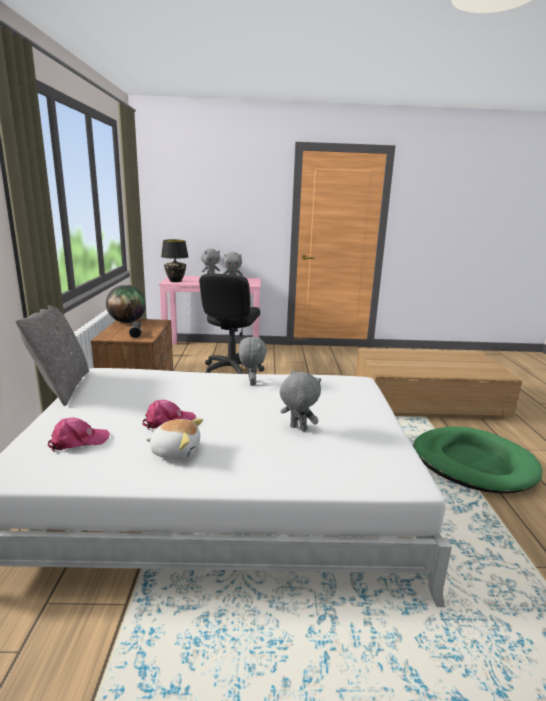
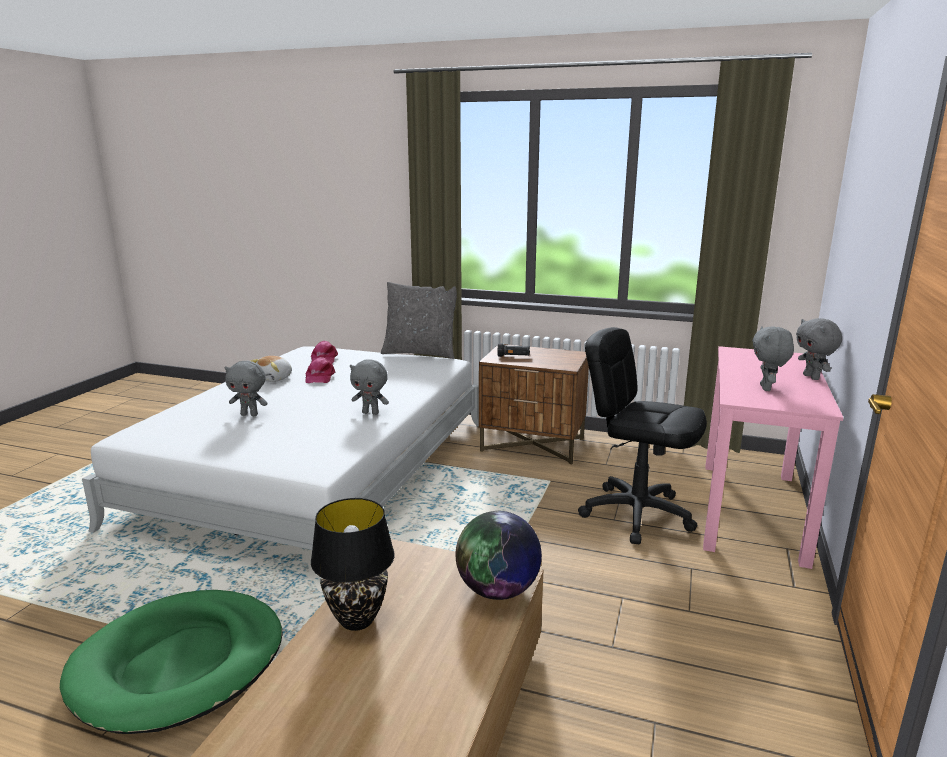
camera: 110 degrees right, 0 degrees up
(127, 322) = (569, 354): globe -> globe (498, 591)
(176, 281) = (745, 354): black table lamp -> black table lamp (356, 620)
(297, 429) = (250, 414): grey plush toy -> grey plush toy turned 45 degrees clockwise

